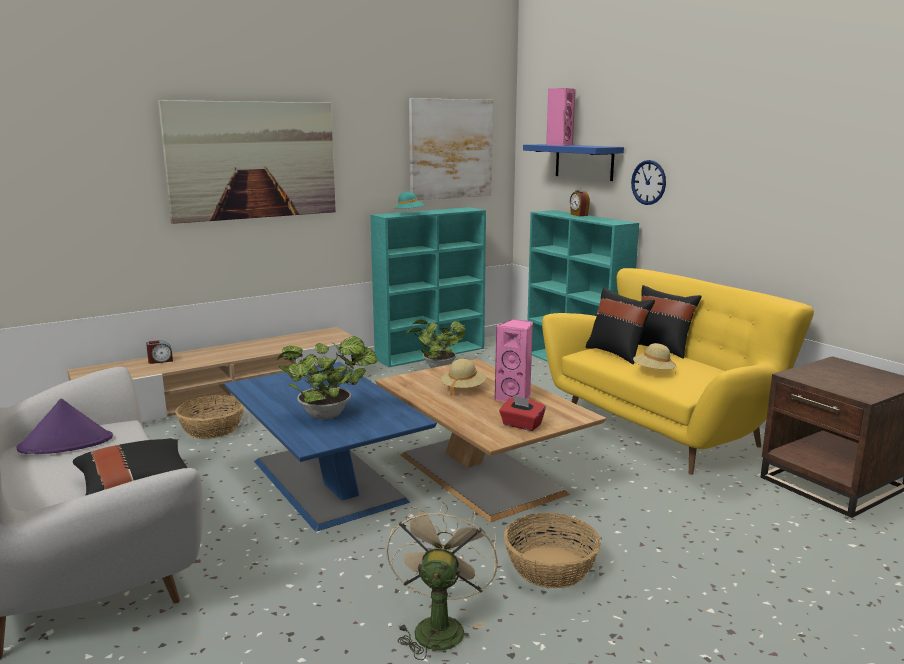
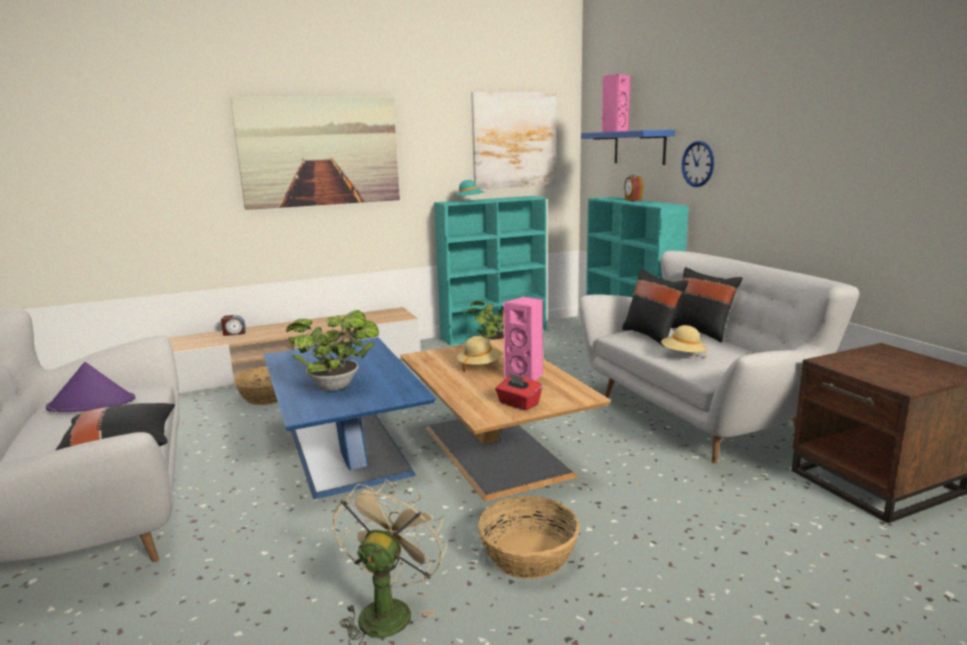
camera: 10 degrees right, 0 degrees up
(664, 429) = (700, 414): yellow sofa -> white sofa

